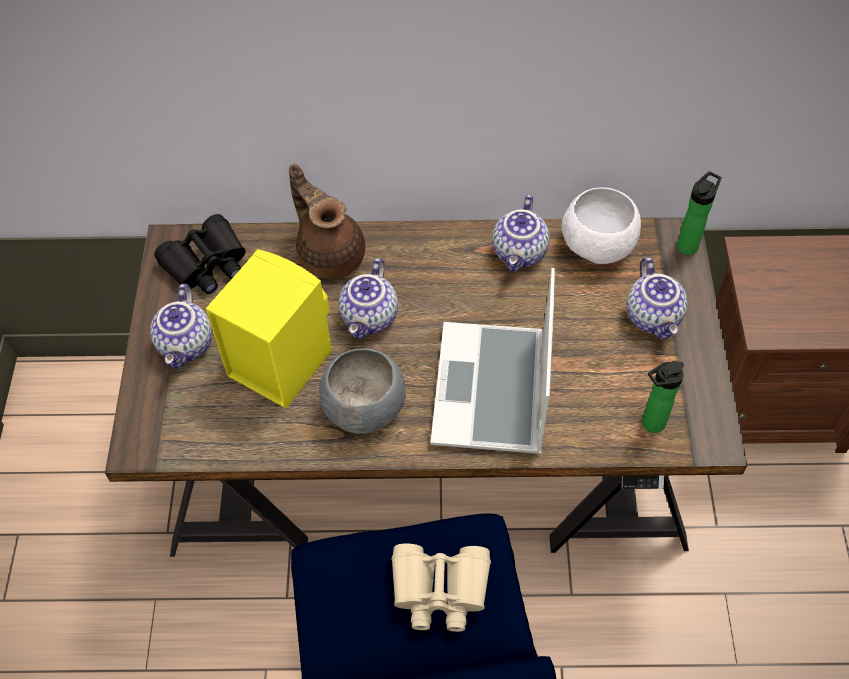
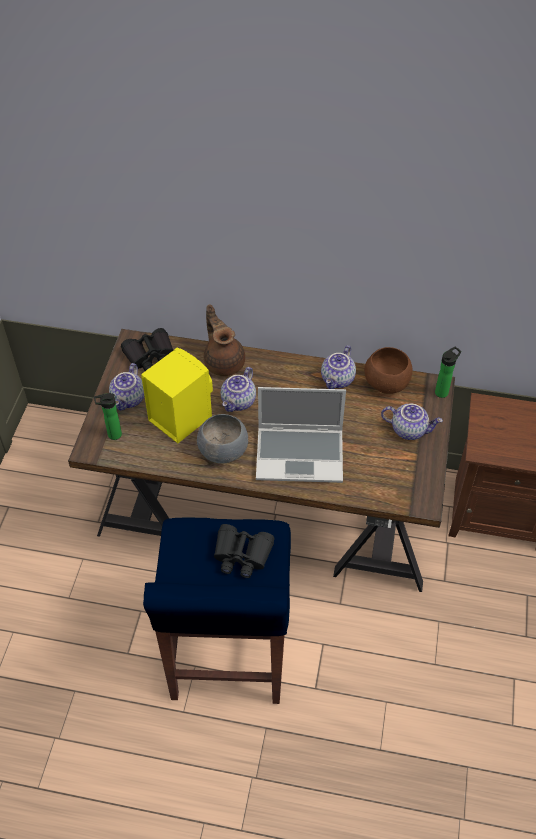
camera: 10 degrees right, 5 degrees down
(439, 590) = (242, 555): beige binoculars -> black binoculars
(493, 391) = (301, 455): laptop -> laptop turned 105 degrees counterclockwise
(597, 244) = (386, 382): white bowl -> brown bowl
(650, 424) = (389, 488): bottle -> bottle (112, 435)
(654, 317) = (409, 429): teapot -> teapot turned 75 degrees counterclockwise

